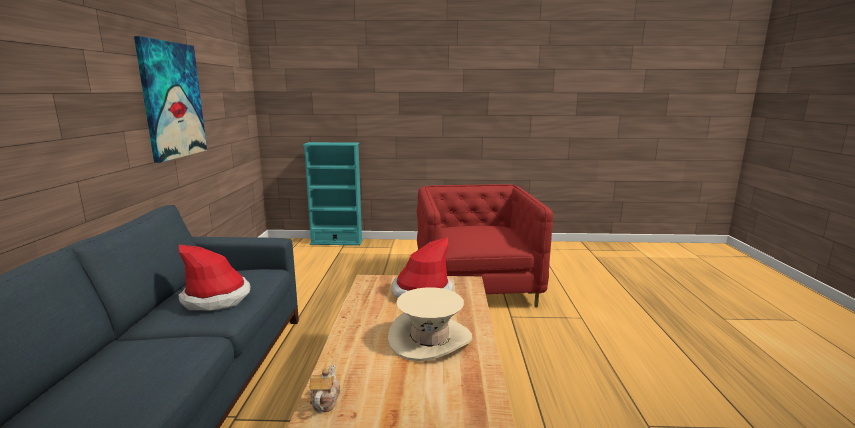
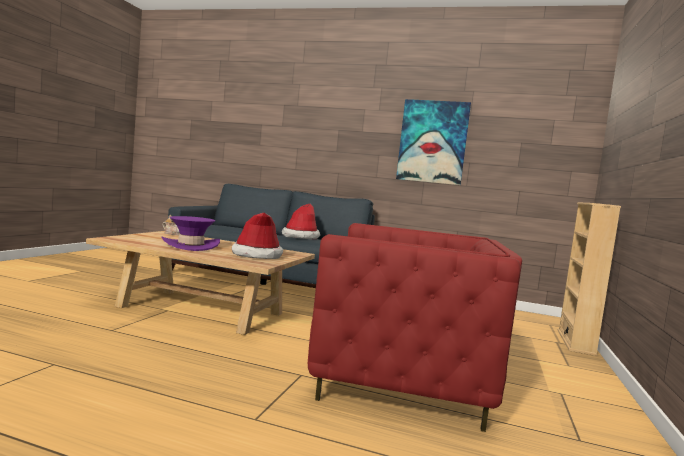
camera: 105 degrees right, 10 degrees down
(336, 242) = (575, 342): turquoise bookcase -> beige bookcase
(430, 339) = (190, 246): beige hat -> purple hat

